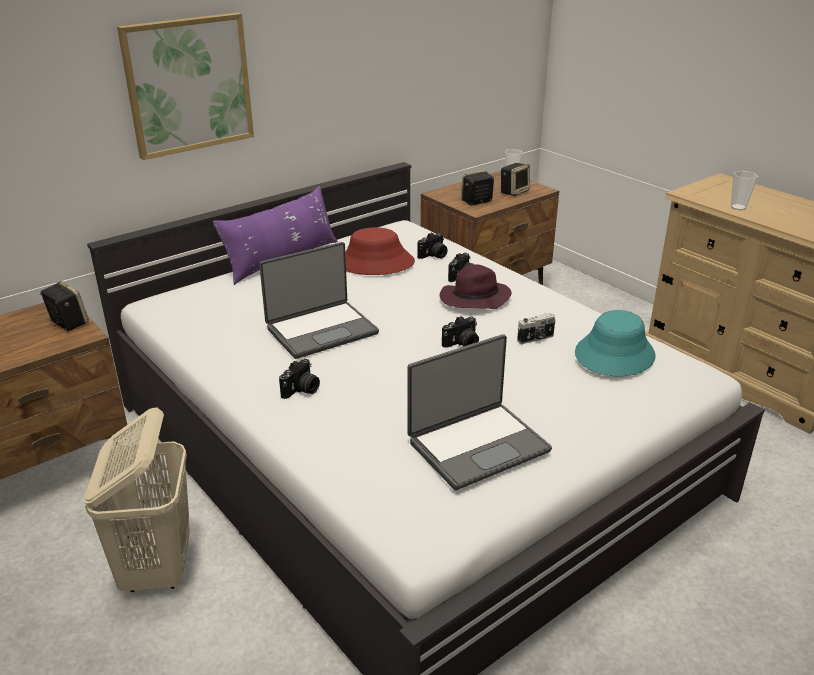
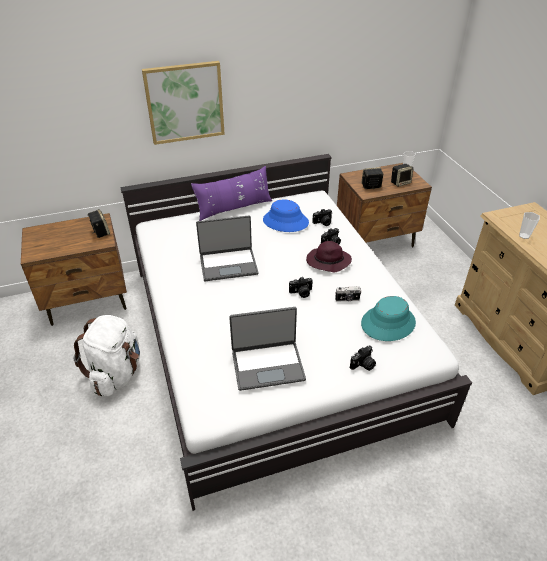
camera: 20 degrees right, 10 degrees up
(157, 568) = (116, 373): beige laundry basket -> white backpack
(301, 390) = (197, 303): camera -> camera (363, 365)
(375, 263) = (285, 221): red hat -> blue hat

